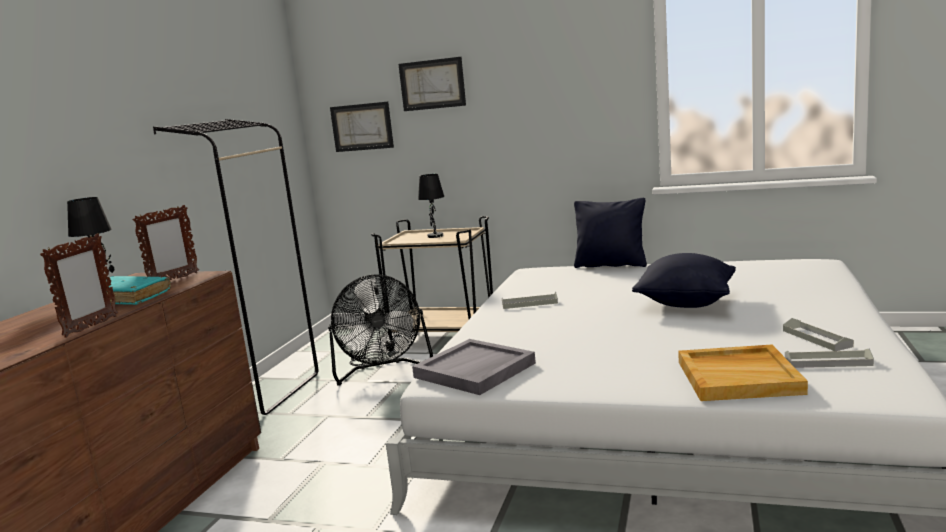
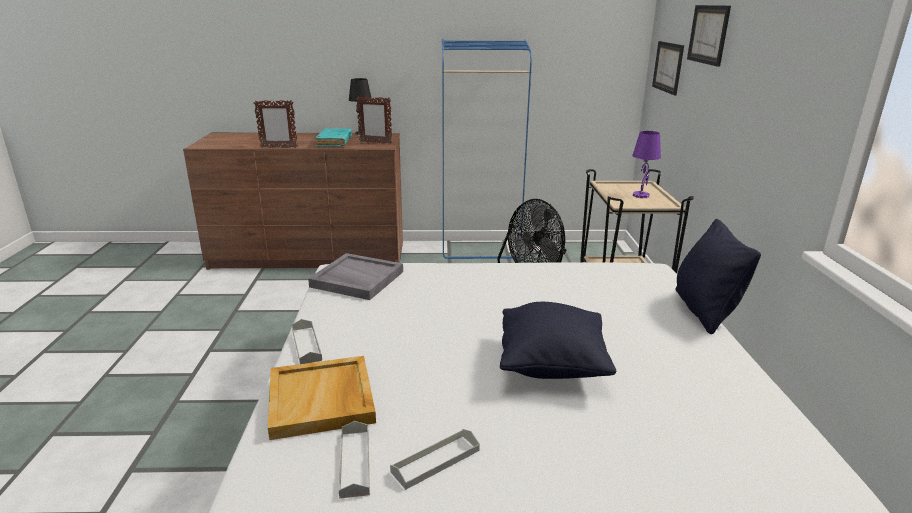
camera: 70 degrees right, 10 degrees up
(268, 392) = (481, 250): black clothes rack -> blue clothes rack
(435, 236) = (641, 195): black table lamp -> purple table lamp
(529, 303) = (528, 280): grey tray -> grey tray (306, 344)

